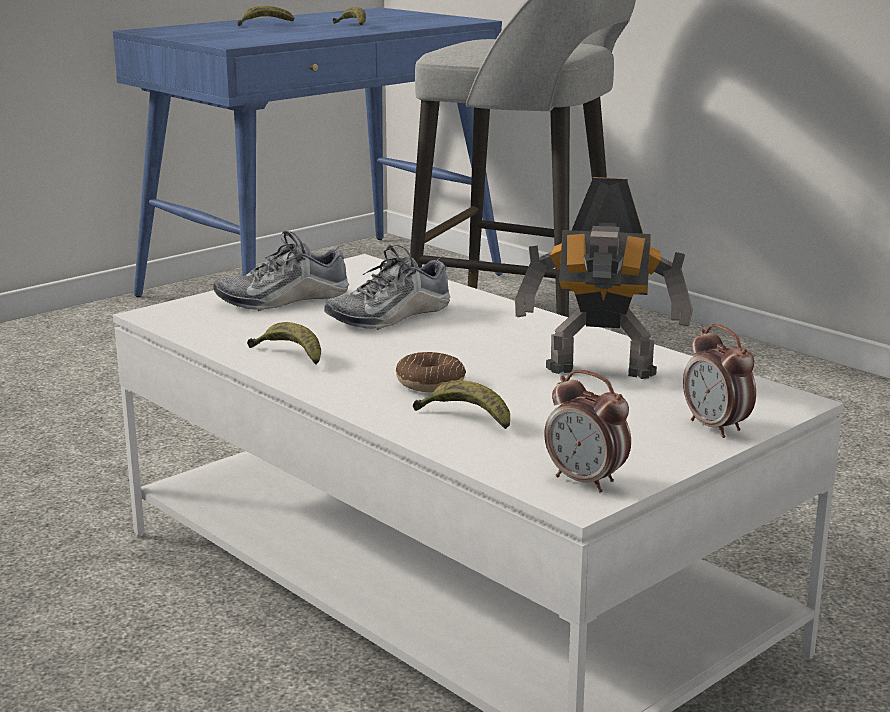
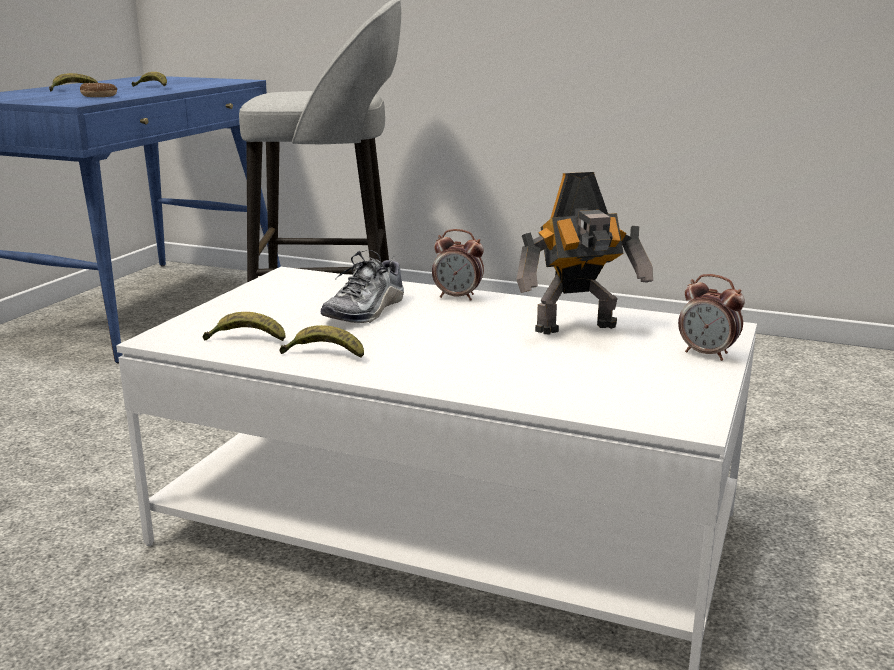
camera: 25 degrees left, 0 degrees up
(283, 299) = (259, 310): shoe -> none
(430, 383) = (467, 357): donut -> donut (99, 96)
(465, 418) = (529, 379): banana -> banana (246, 339)
(586, 481) = (679, 410): alarm clock -> alarm clock (458, 297)

